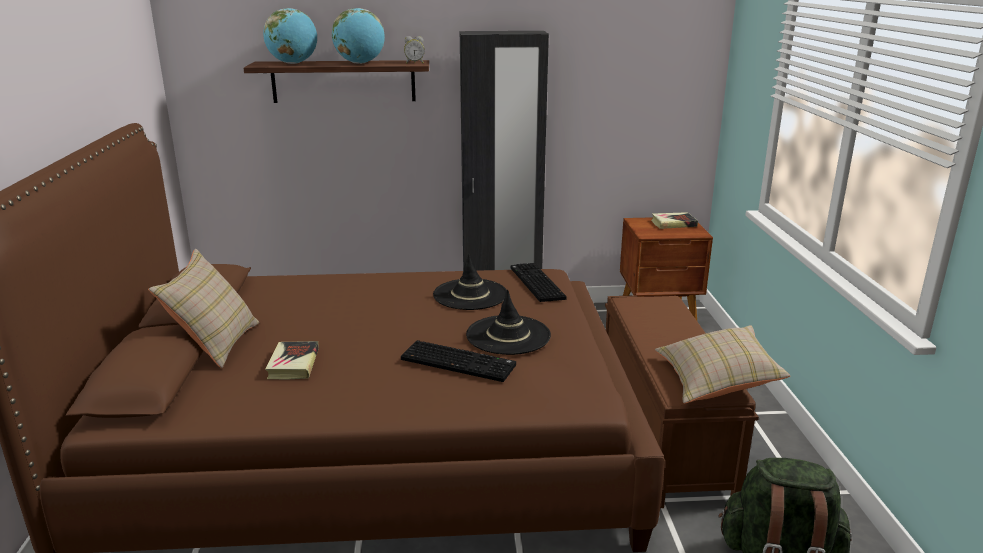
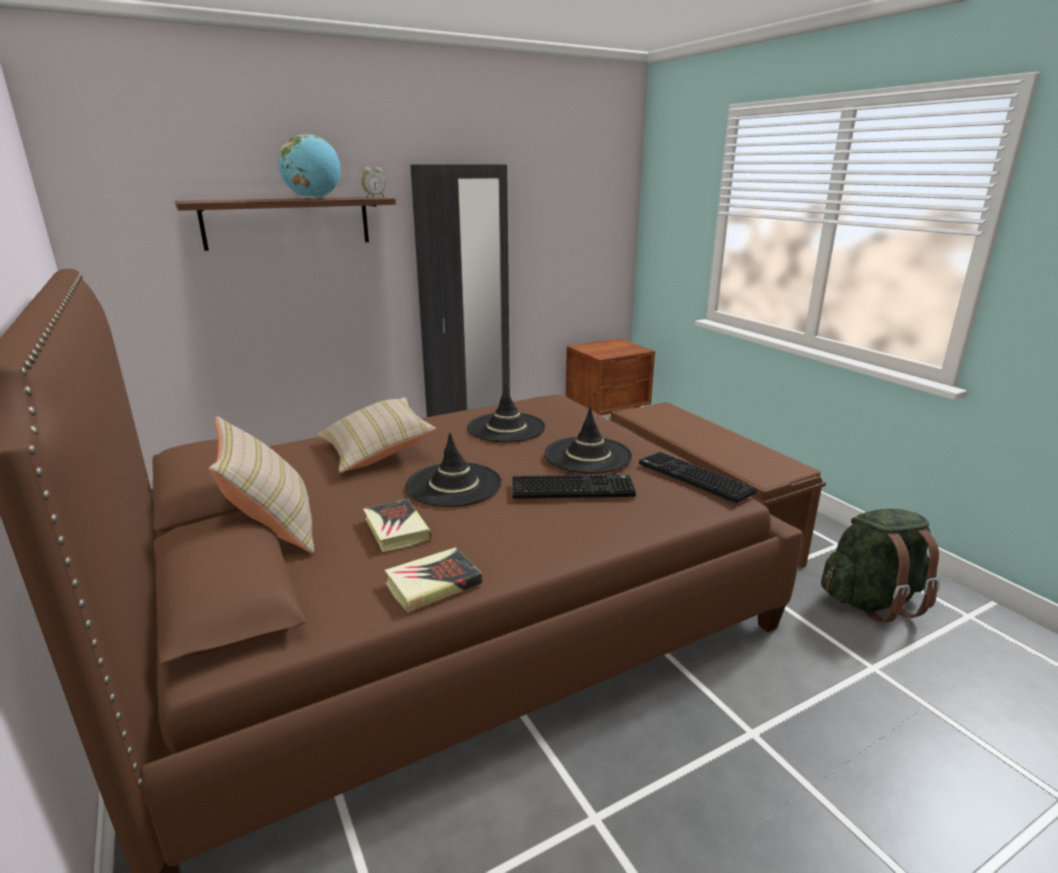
camera: 25 degrees left, 0 degrees up
(293, 63) = (233, 200): globe -> none
(371, 338) = (454, 485): none -> black hat
(535, 283) = (554, 408): keyboard -> keyboard (692, 478)
(673, 223) = (612, 345): book -> book (433, 584)
(716, 381) = (775, 461): beige pillow -> beige pillow (377, 451)

